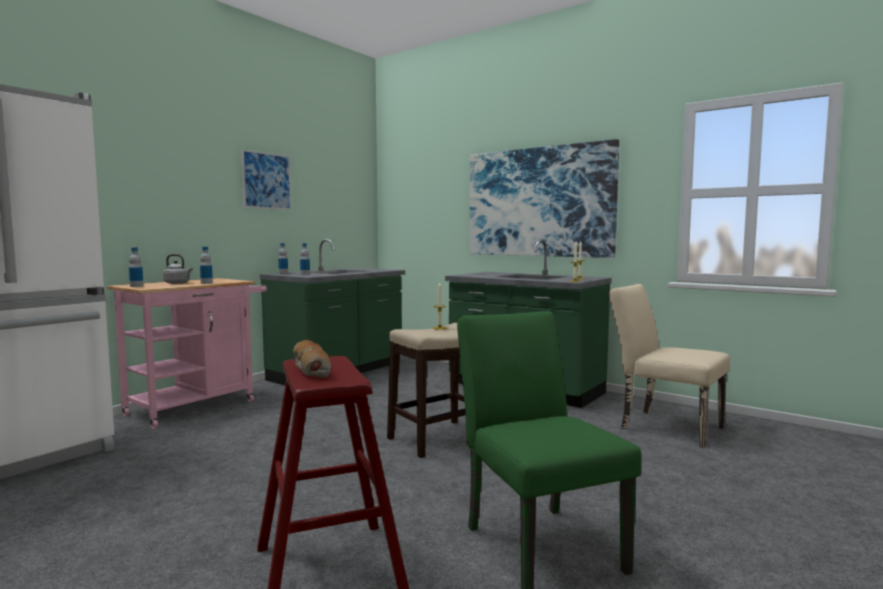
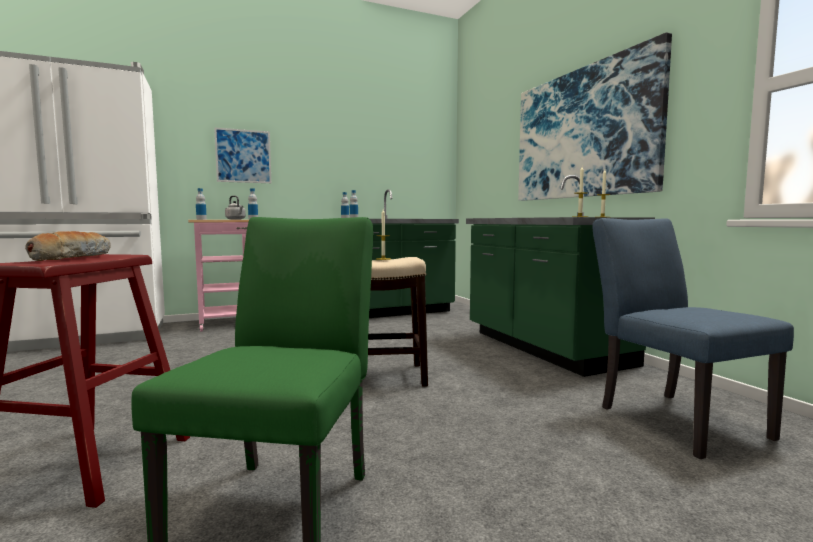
camera: 30 degrees right, 0 degrees up
(267, 181) = (335, 138): picture -> picture (243, 156)
(663, 426) = (672, 417): beige chair -> blue chair

